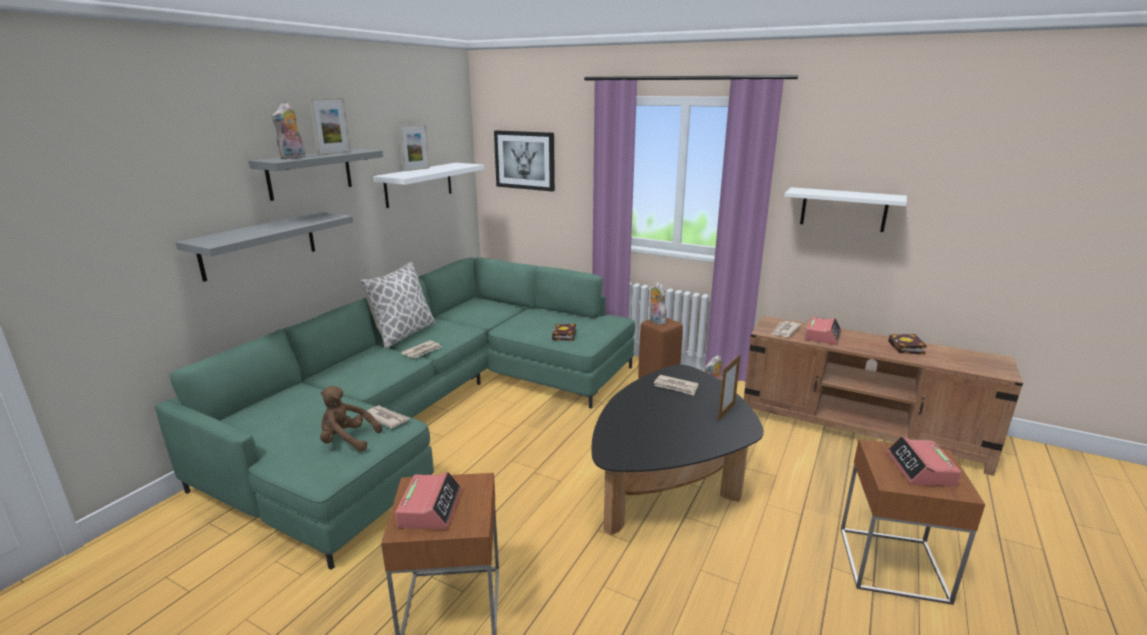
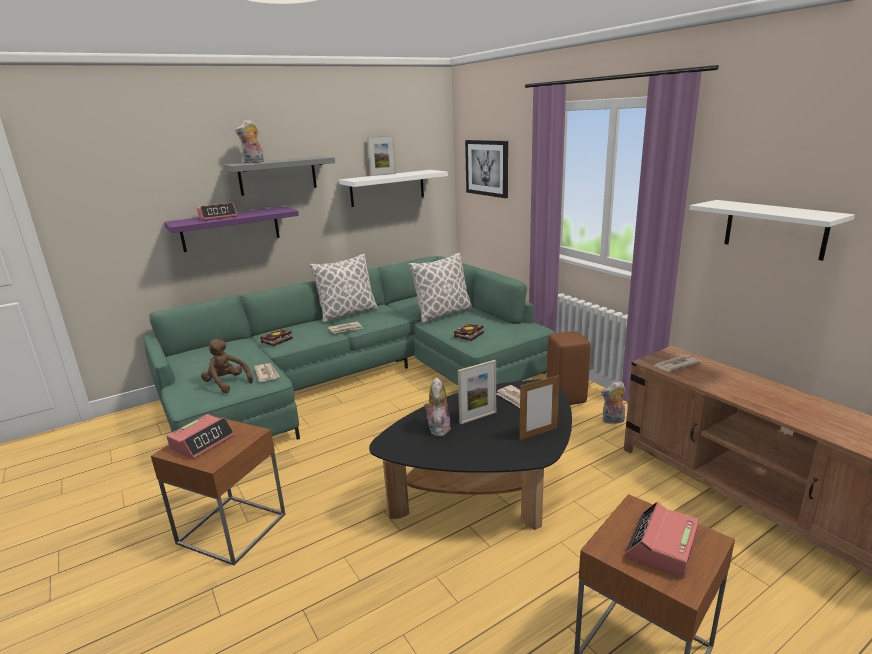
camera: 30 degrees right, 0 degrees up
(259, 245) = (230, 229): grey shelf -> purple shelf
(334, 153) = (292, 159): picture frame -> picture frame (478, 417)
(511, 319) = (443, 314): none -> pillow
(655, 321) = (563, 335): plush toy -> plush toy (437, 428)
(822, 336) = (716, 378): alarm clock -> alarm clock (218, 217)
(907, 348) = (818, 413): book -> book (276, 341)

